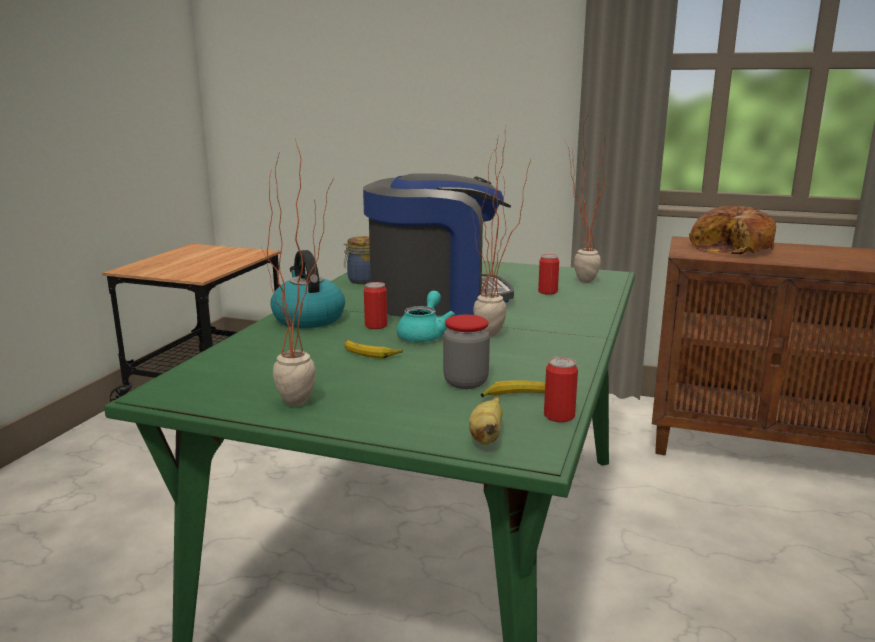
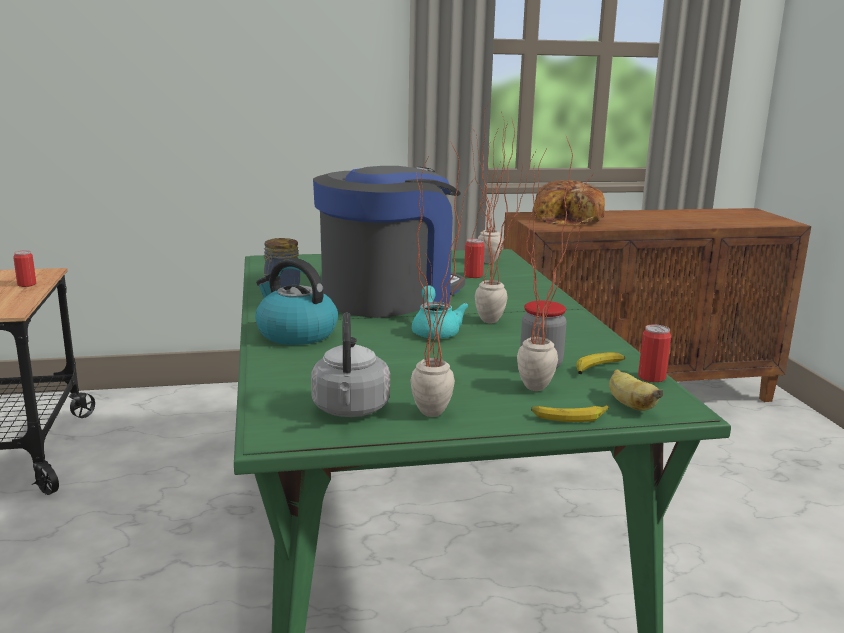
camera: 30 degrees left, 0 degrees up
(240, 386) = (350, 410): none -> grey kettle
(370, 353) = (417, 356): banana -> banana (570, 417)
(376, 326) = (376, 330): can -> can (27, 284)
(434, 404) = (548, 388): none -> potted plant

